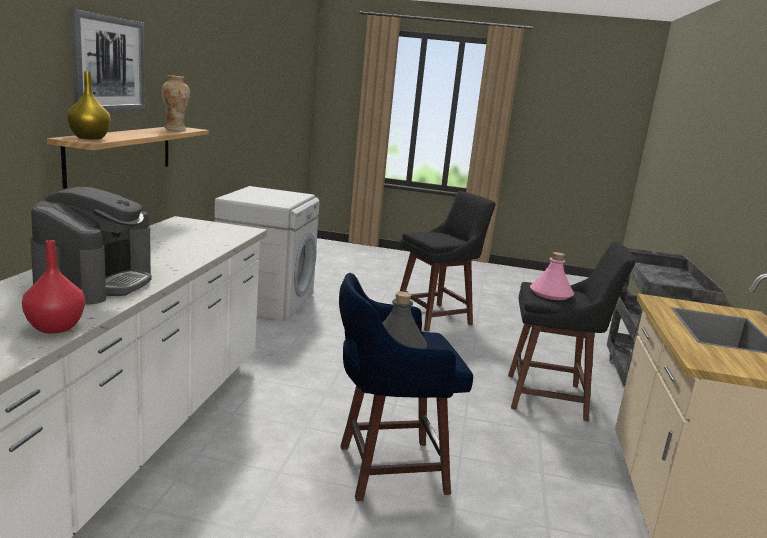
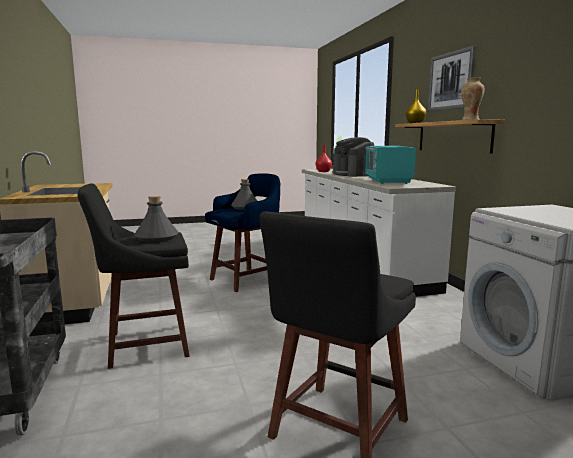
camera: 155 degrees right, 5 degrees down
(187, 241) = (387, 181): none -> turquoise microwave
(551, 294) = (156, 238): pink bottle -> grey bottle

